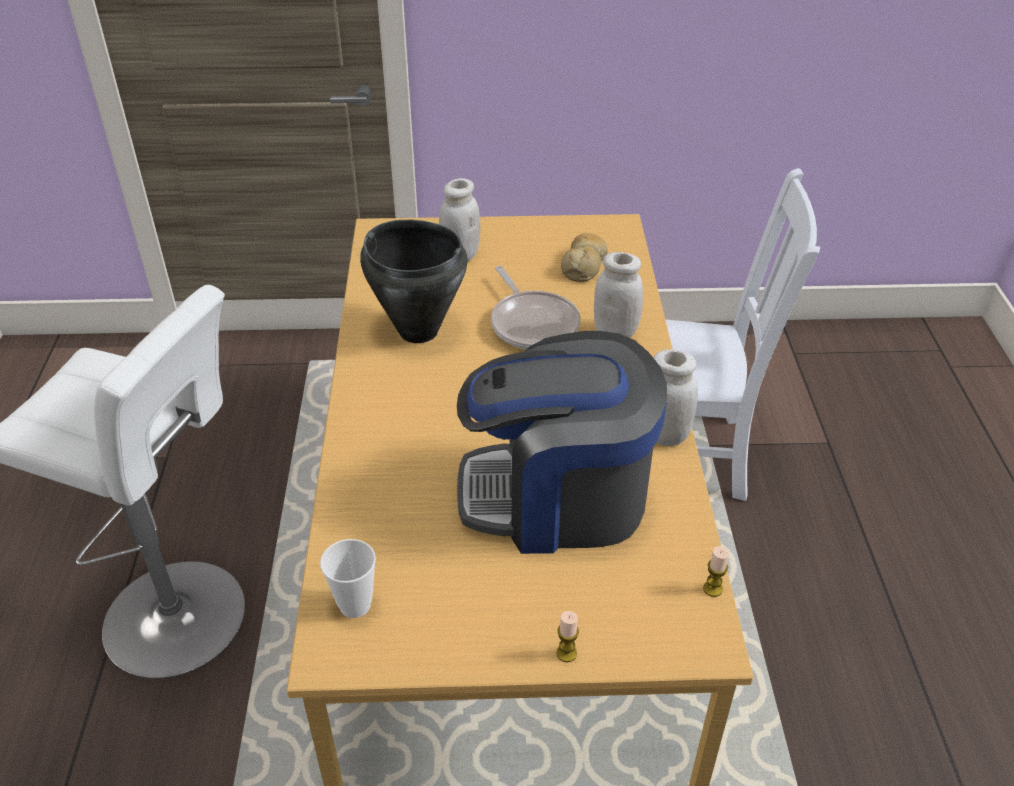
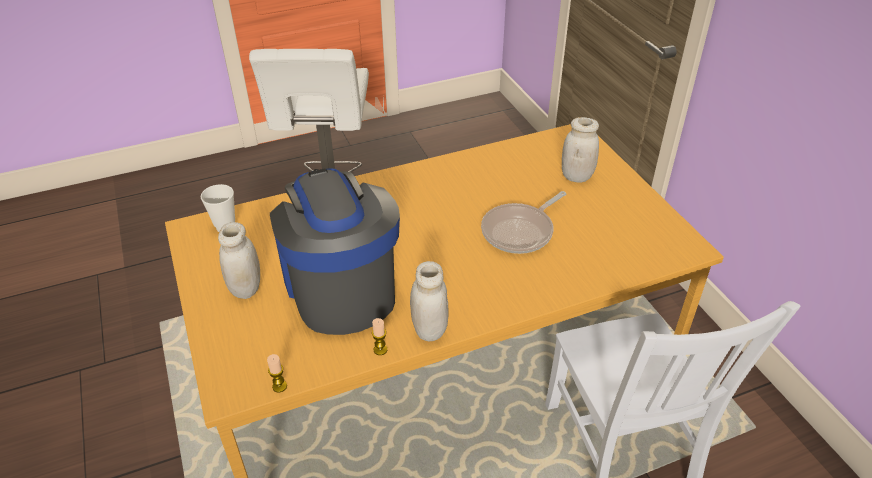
camera: 70 degrees right, 0 degrees up
(418, 330) = (476, 182): black cooking pot -> none
(566, 653) = (207, 322): candle -> candle (380, 350)
(584, 265) = (616, 240): bread -> none
(615, 332) = (539, 277): white jar -> white jar (246, 288)

